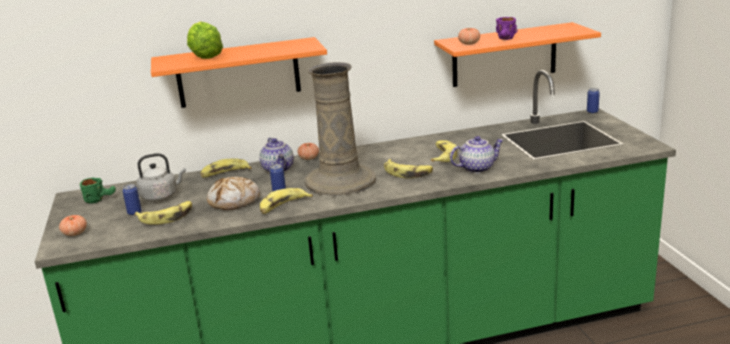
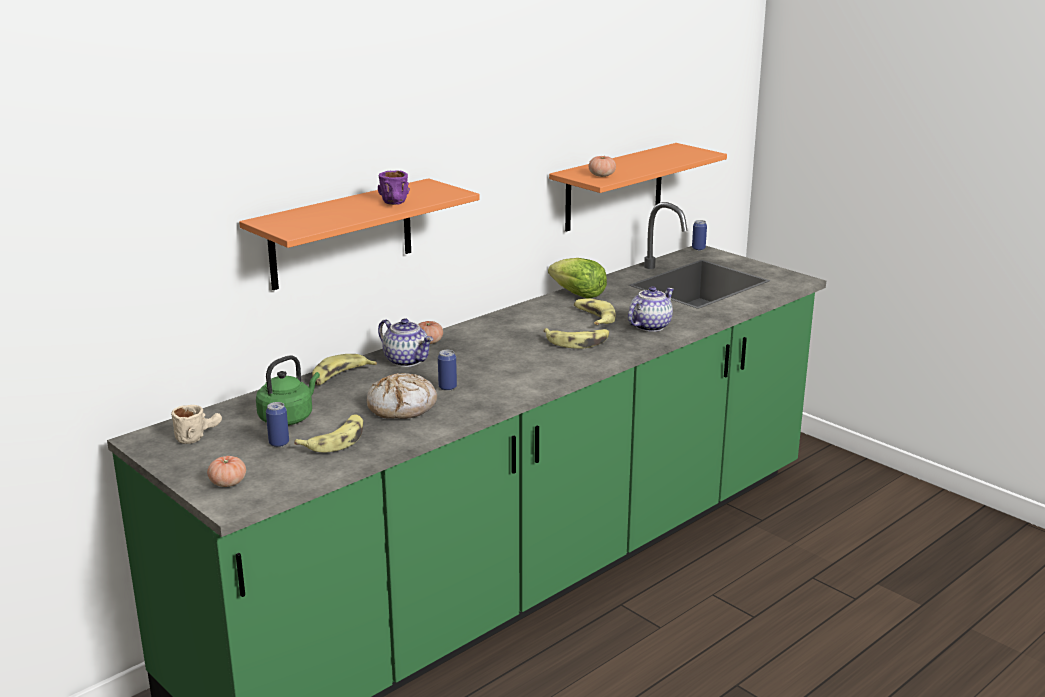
camera: 30 degrees left, 0 degrees up
(101, 199) = (198, 436): green mug -> beige mug
(161, 196) = (288, 418): grey kettle -> green kettle
(205, 56) = (325, 214): lettuce -> lettuce (578, 295)
(283, 206) = (476, 402): banana -> none
(341, 181) = (509, 363): beige vase -> none
(506, 39) = (636, 168): purple mug -> purple mug (396, 204)

